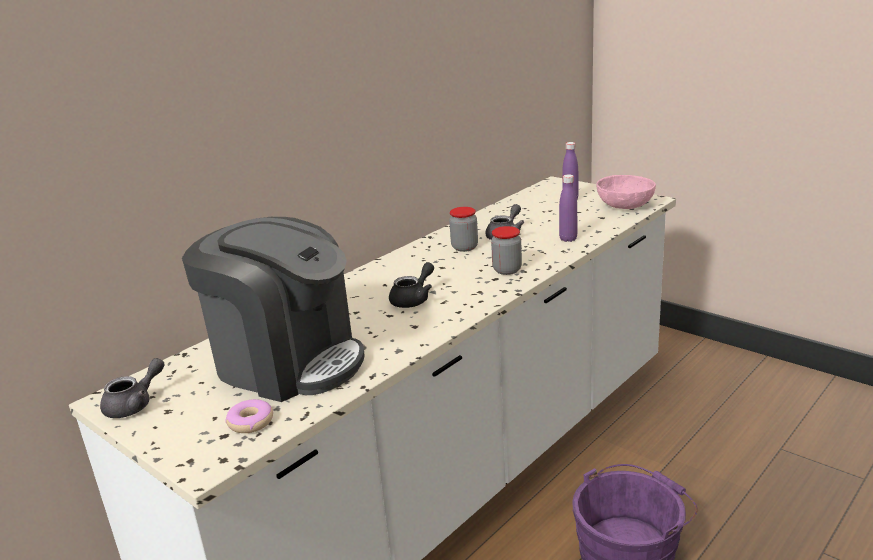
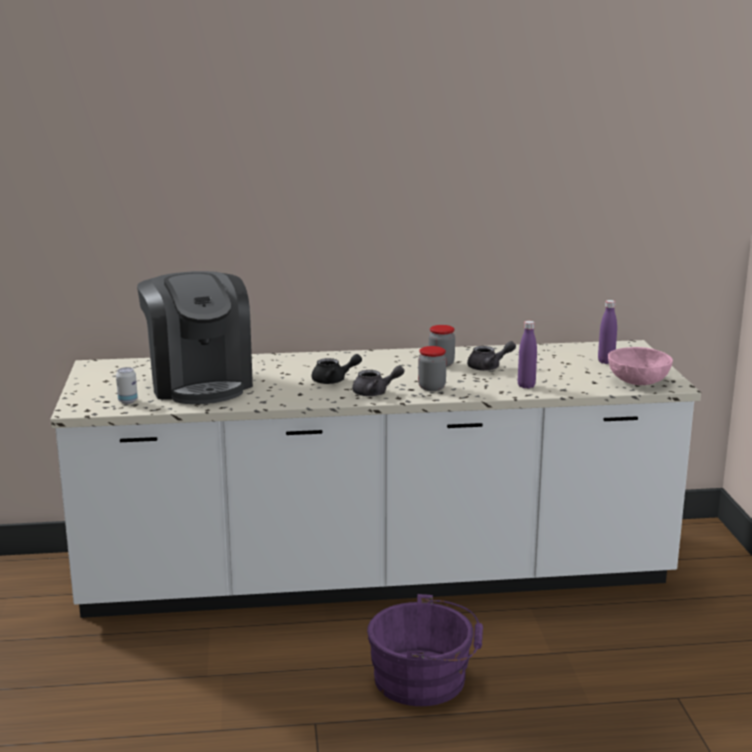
camera: 40 degrees right, 5 degrees down
(135, 405) = (98, 372): grey teapot -> grey teapot (375, 392)
(251, 422) = (128, 401): donut -> can

